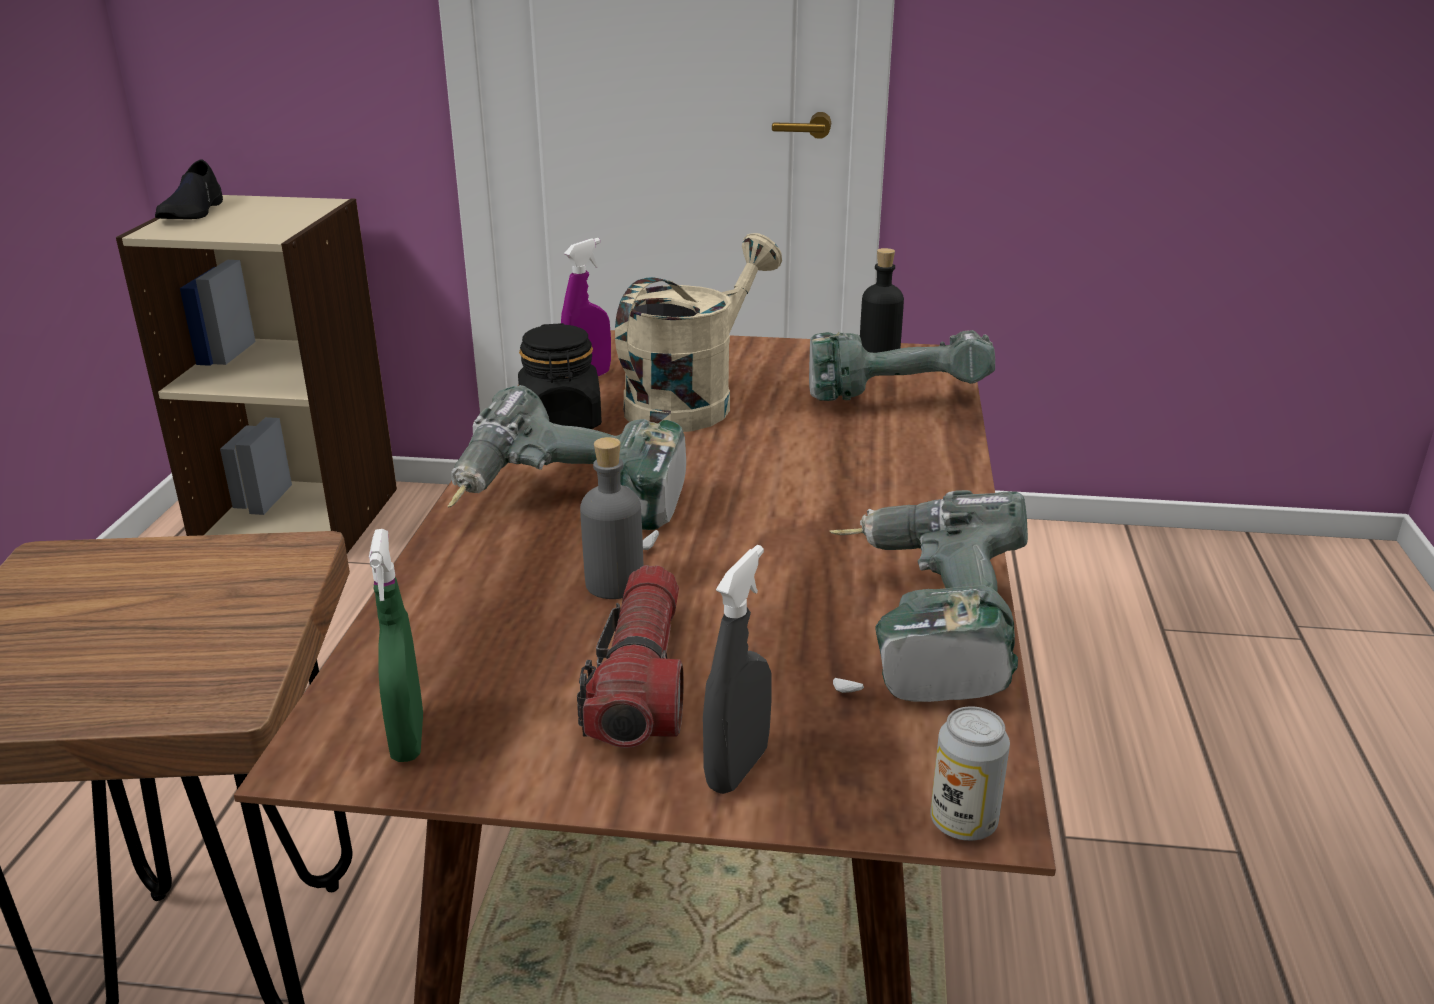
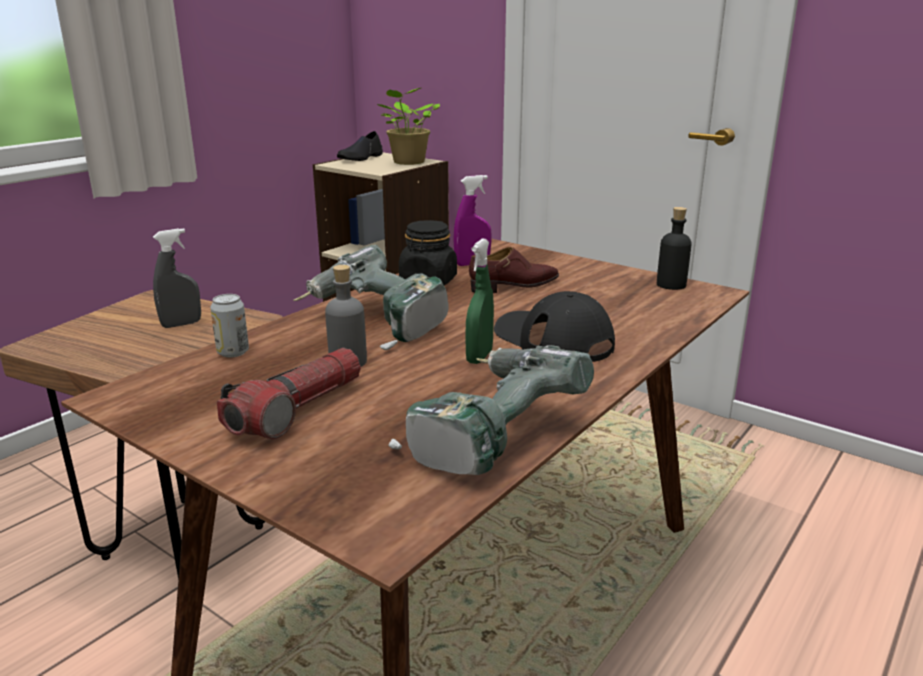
camera: 30 degrees right, 5 degrees down
(291, 210) = (408, 162): none -> potted plant
(408, 738) = (157, 401): green spray bottle -> green spray bottle (479, 357)
(691, 401) = (515, 286): beige watering can -> brown shoe
(737, 768) = (285, 467): grey spray bottle -> grey spray bottle (181, 324)
(836, 473) = (553, 339): none -> black cap
(896, 395) = (653, 307): power drill -> none
(963, 822) = (368, 539): can -> can (233, 352)

